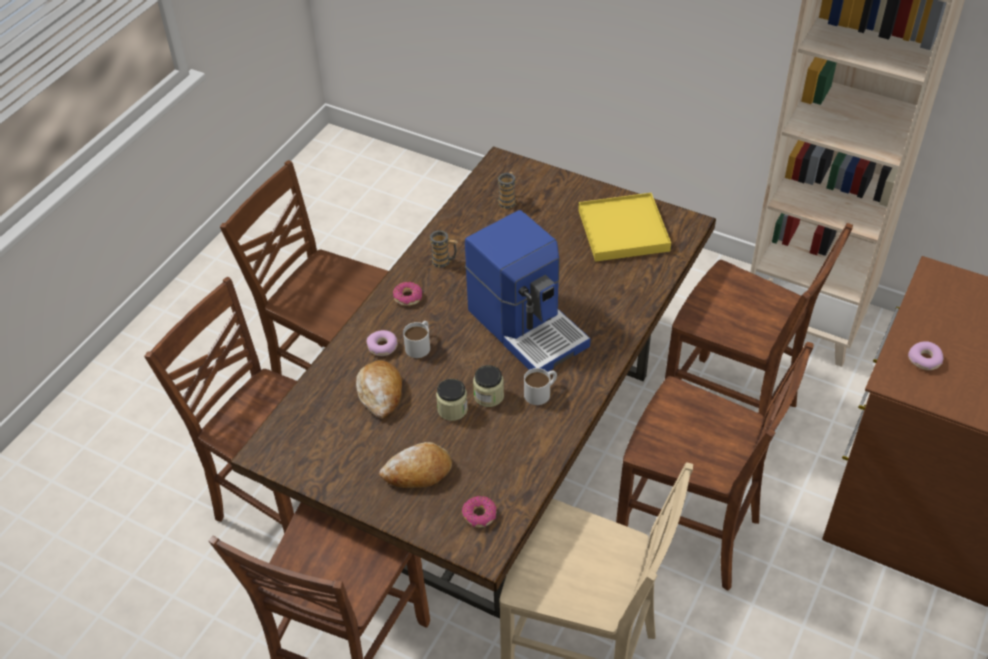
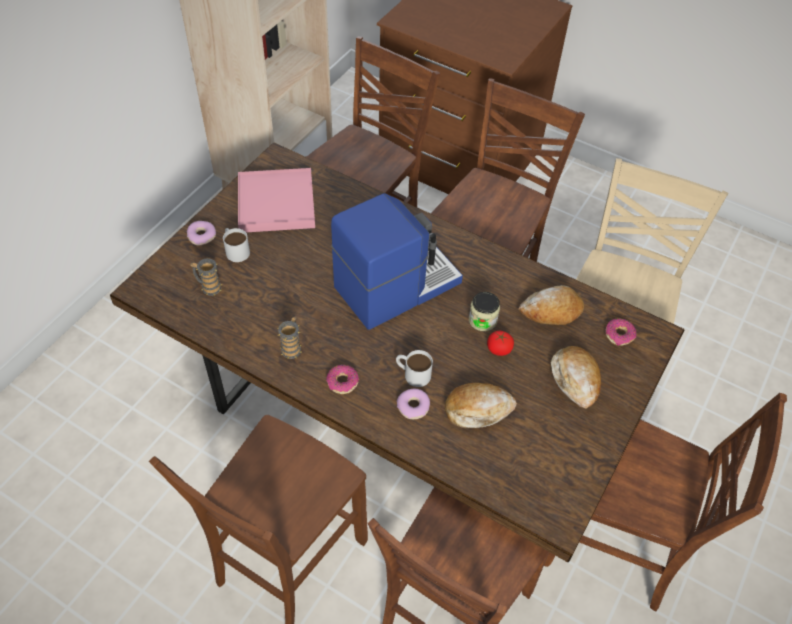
camera: 90 degrees left, 5 degrees up
(452, 409) = (499, 349): jar -> tomato
(507, 455) = (551, 311): none -> bread
(541, 392) = (478, 281): white mug -> white mug (235, 249)
(623, 230) = (276, 203): yellow tray -> pink tray
(925, 360) = (485, 42): donut -> donut (202, 236)

